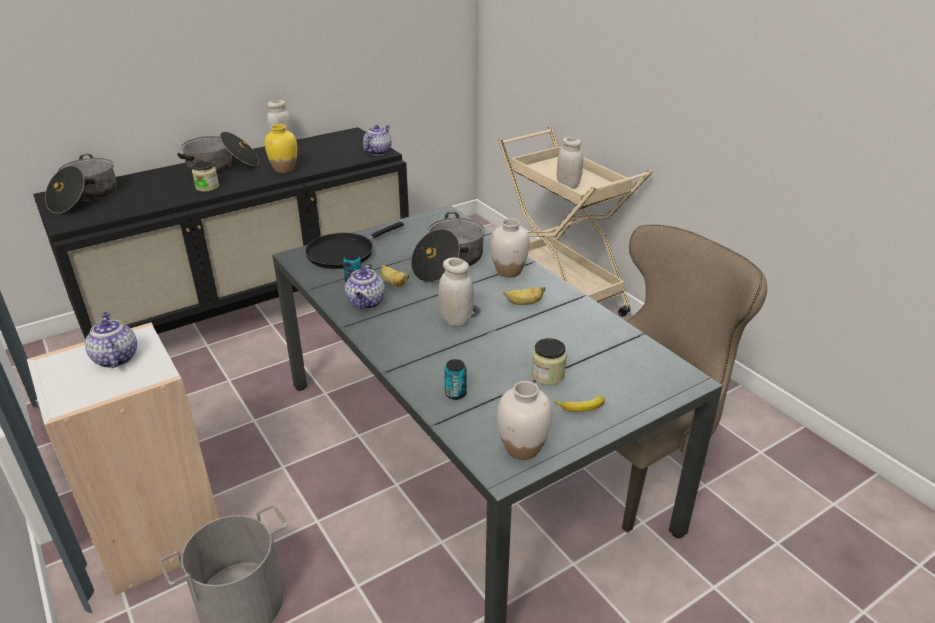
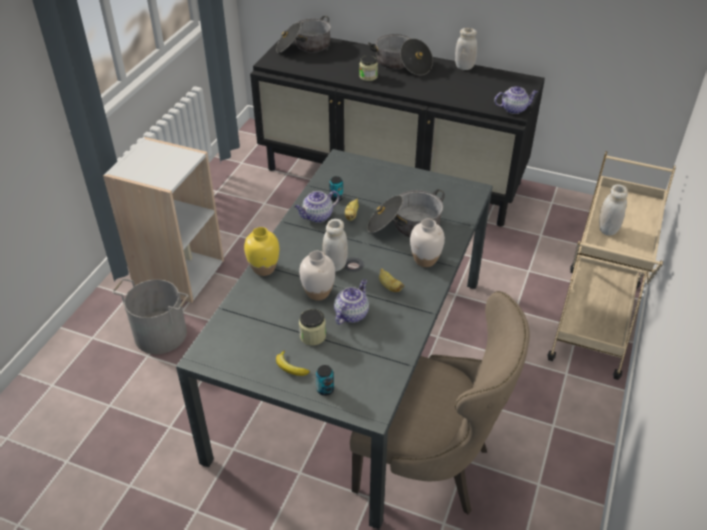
camera: 55 degrees right, 10 degrees up
(115, 358) = (167, 161): teapot -> teapot (351, 313)
(284, 169) = (430, 88): yellow vase -> yellow vase (264, 269)
(344, 253) = (366, 175): black frying pan -> none
(455, 394) = (257, 303): can -> can (325, 389)
(522, 448) = (228, 356): white vase -> white vase (318, 293)

